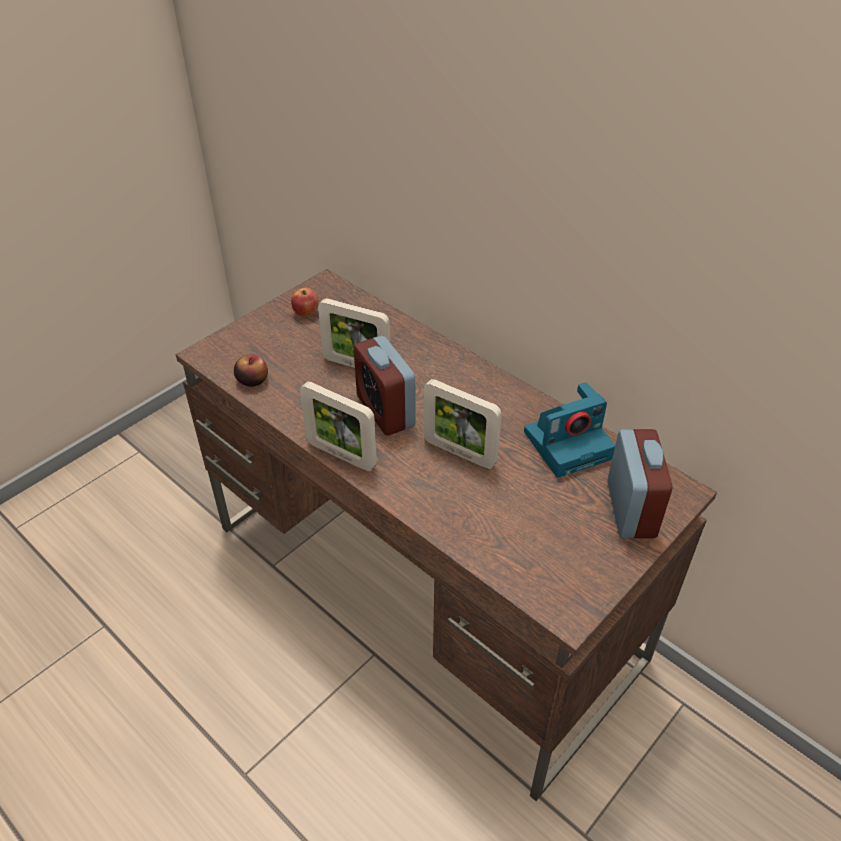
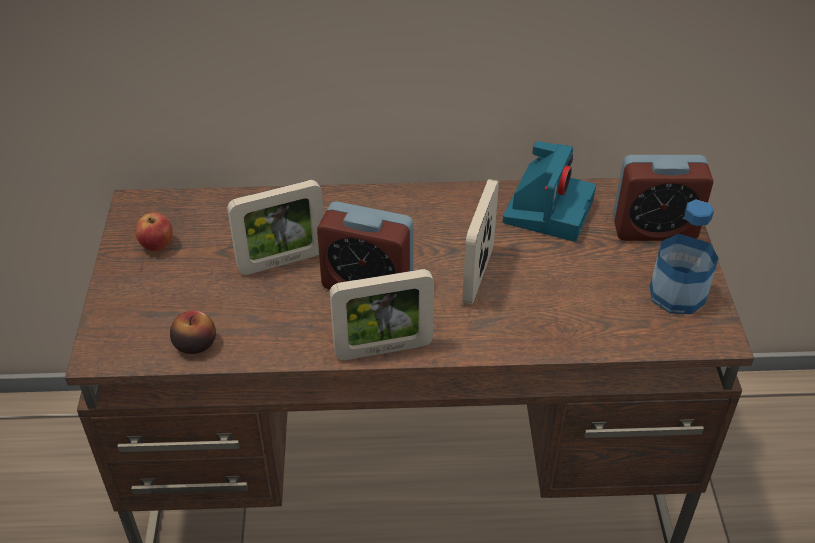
camera: 45 degrees left, 0 degrees up
(459, 453) = (478, 275): picture frame -> picture frame turned 120 degrees clockwise
(580, 564) = (677, 294): none -> bottle
(631, 509) = (654, 229): alarm clock -> alarm clock turned 135 degrees clockwise

